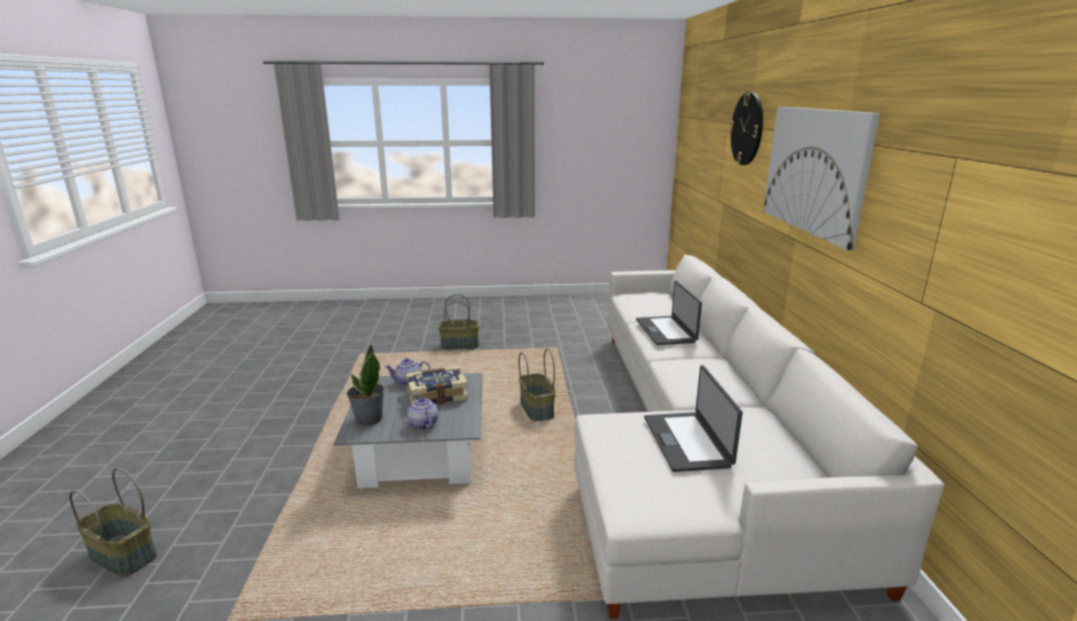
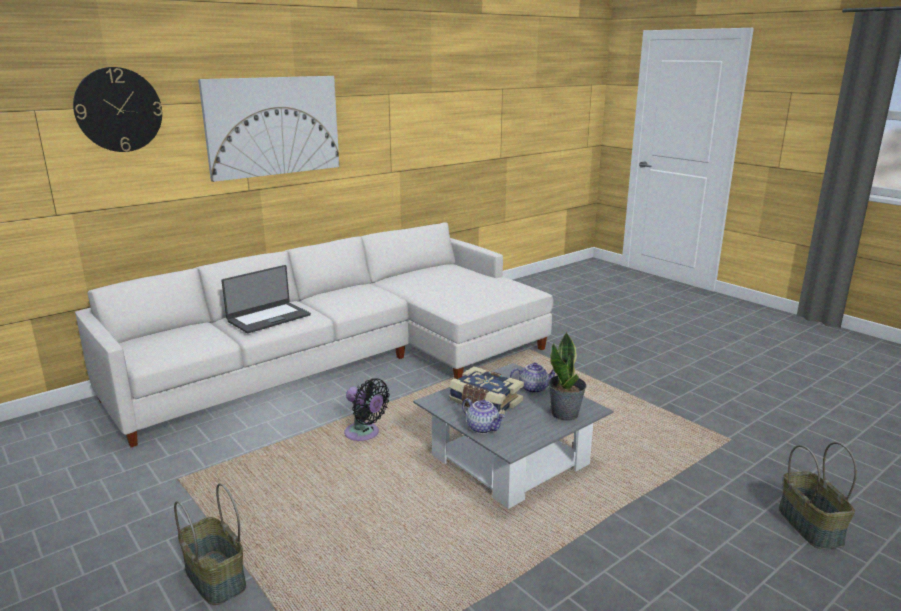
camera: 125 degrees left, 0 degrees up
(422, 424) = (533, 388): teapot -> teapot turned 120 degrees counterclockwise
(537, 409) = (364, 434): basket -> black fan
(688, 441) = (455, 285): laptop -> none

